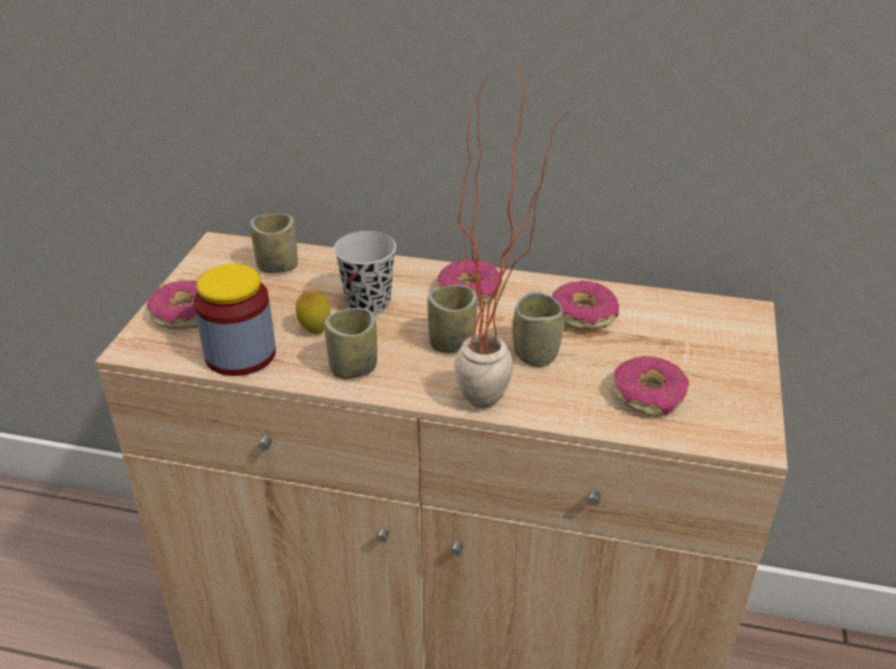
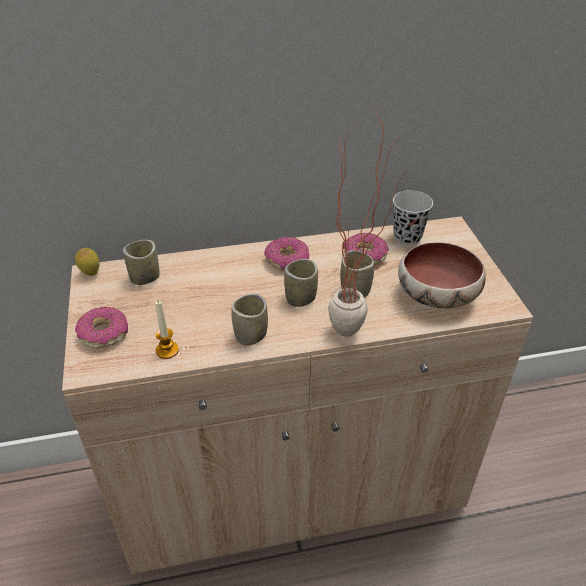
camera: 25 degrees left, 5 degrees up
(240, 354) = (167, 350): jar -> candle
(315, 330) = (206, 317): lemon -> lemon (90, 273)
(368, 304) = (228, 287): black cup -> black cup (407, 237)
(649, 395) = (435, 296): donut -> bowl

